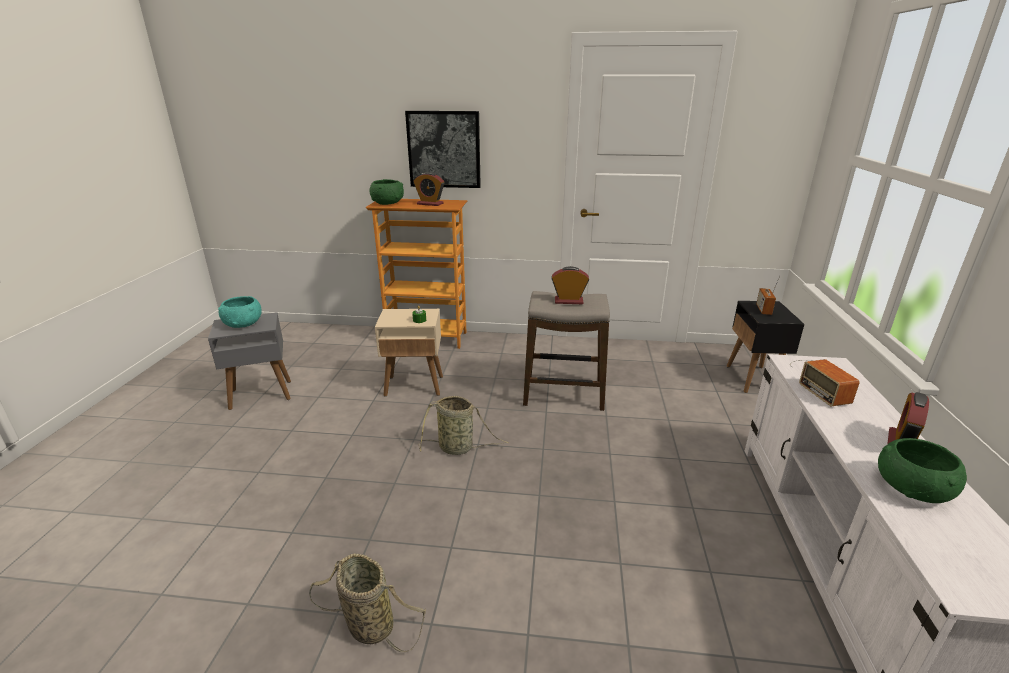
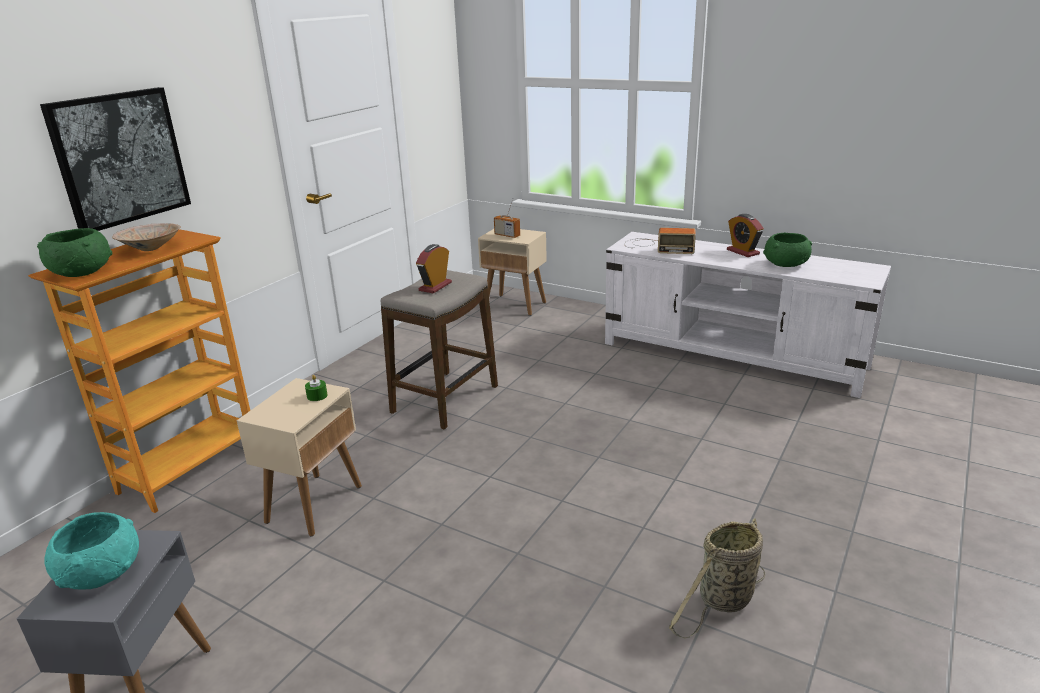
camera: 65 degrees left, 0 degrees up
(430, 204) = (151, 248): alarm clock -> beige bowl
(458, 448) = (486, 492): basket -> none
(753, 379) = (515, 305): black side table -> beige side table

